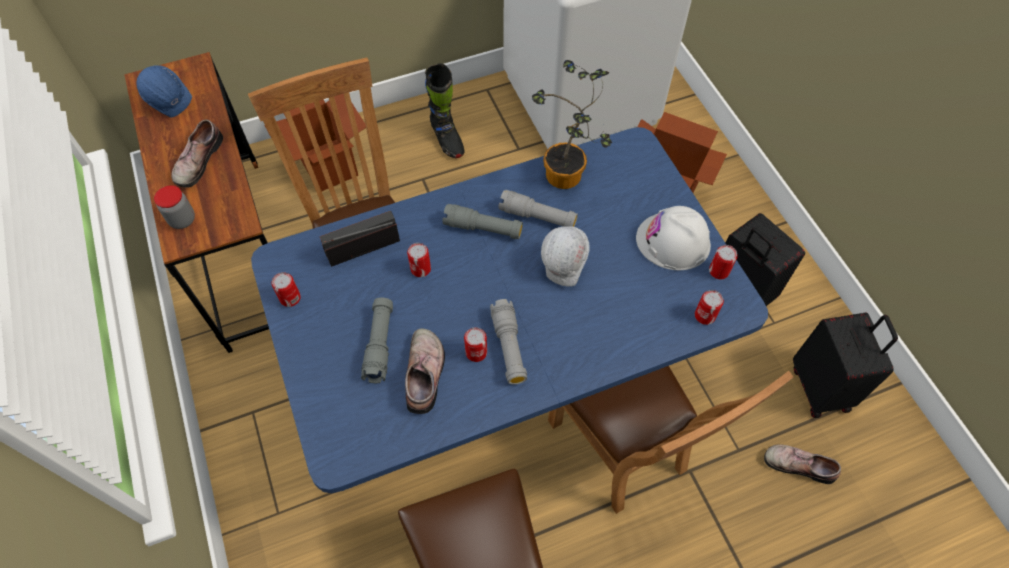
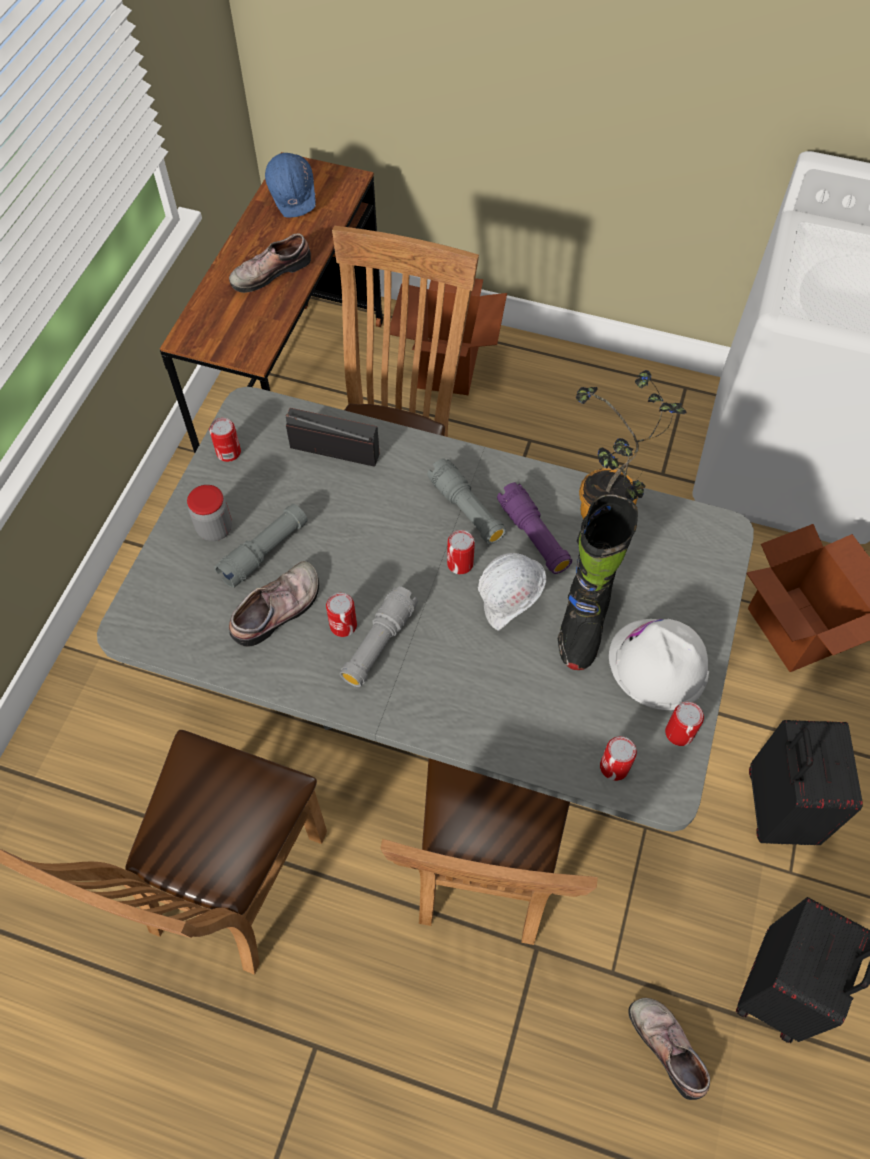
camera: 40 degrees right, 0 degrees up
(182, 220) = (208, 319): jar -> jar (215, 529)
(420, 269) = (368, 507): can -> can (460, 563)
(447, 140) = (592, 415): black boot -> black boot (583, 622)
(504, 374) = (434, 696): blue dining table -> grey dining table
(537, 217) = (533, 536): grey flashlight -> purple flashlight

